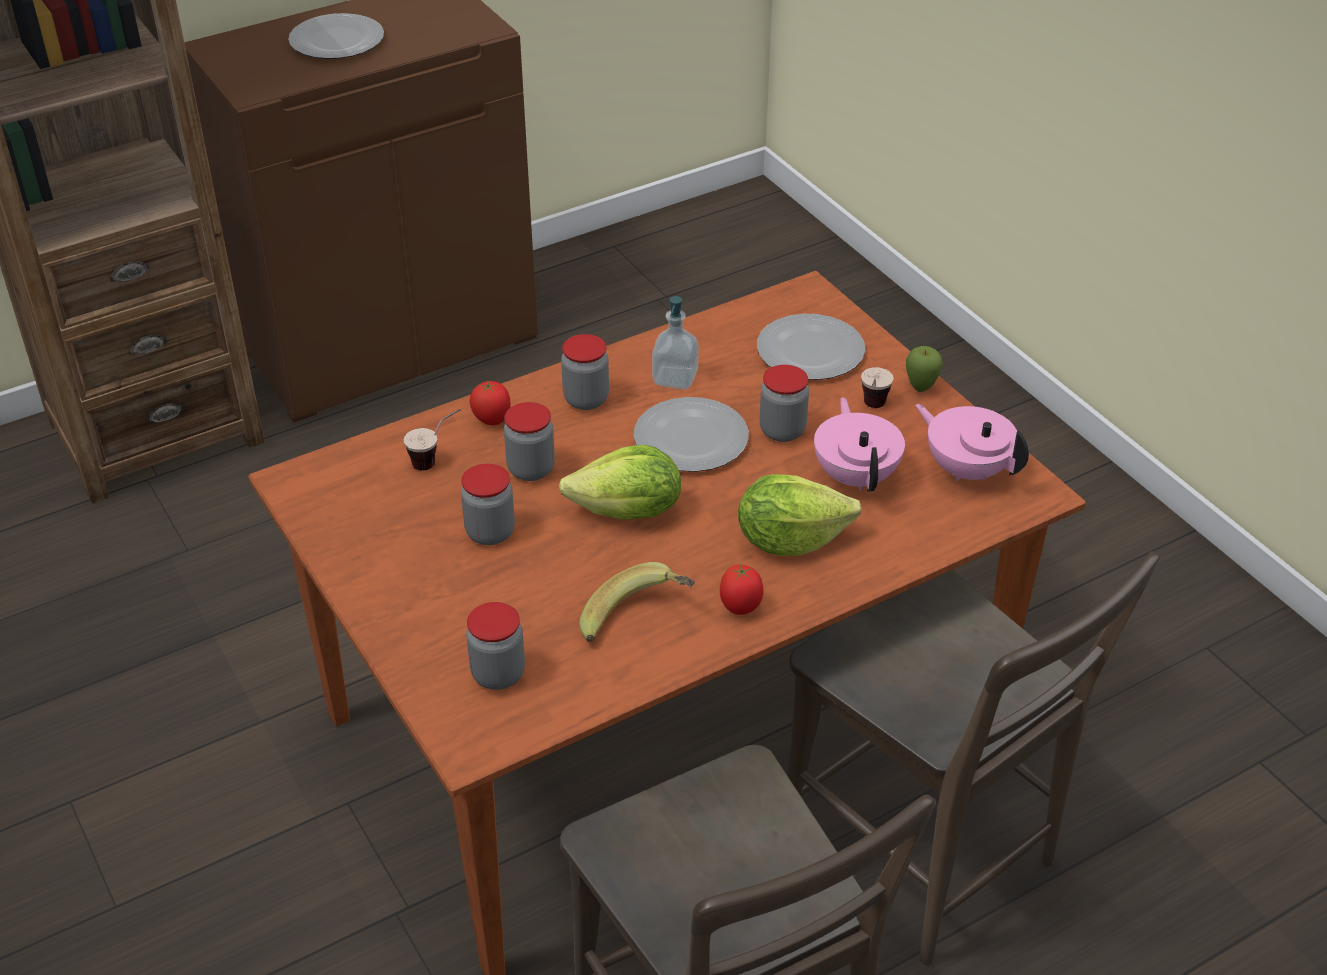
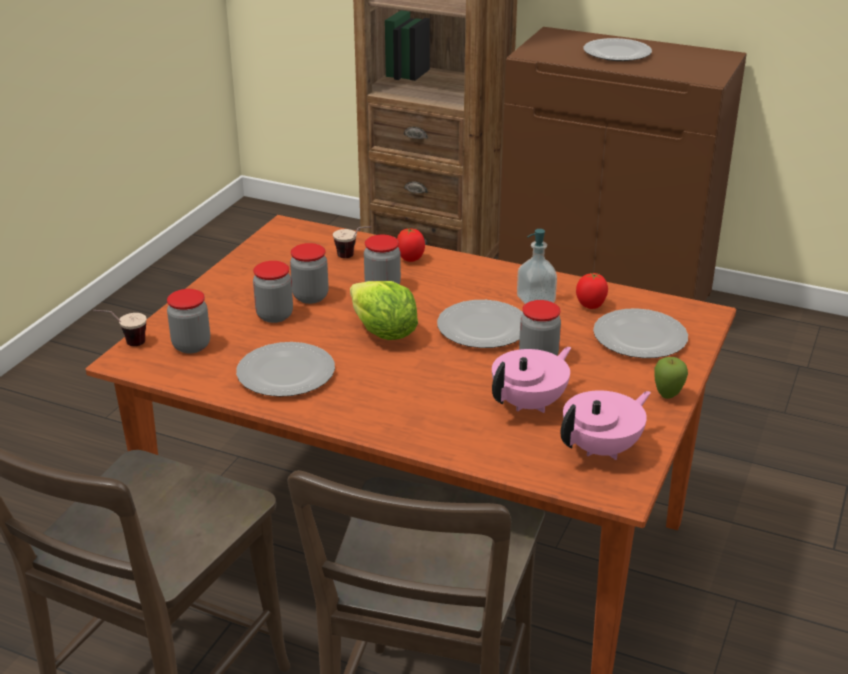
camera: 55 degrees right, 10 degrees down
(586, 399) = (471, 279): jar -> jar (274, 315)
(637, 622) = (285, 374): banana -> plate
(740, 608) = (339, 406): tomato -> tomato (591, 306)
(790, 540) = (429, 401): lettuce -> none
(872, 410) = (612, 384): cup -> cup (124, 344)
(967, 469) = (602, 448): pink teapot -> pink teapot turned 45 degrees clockwise

